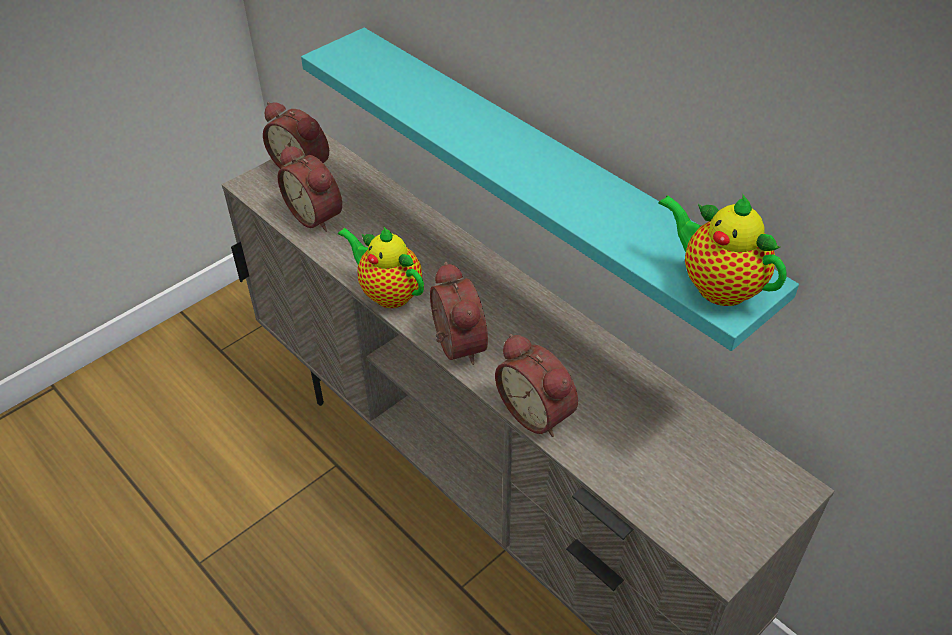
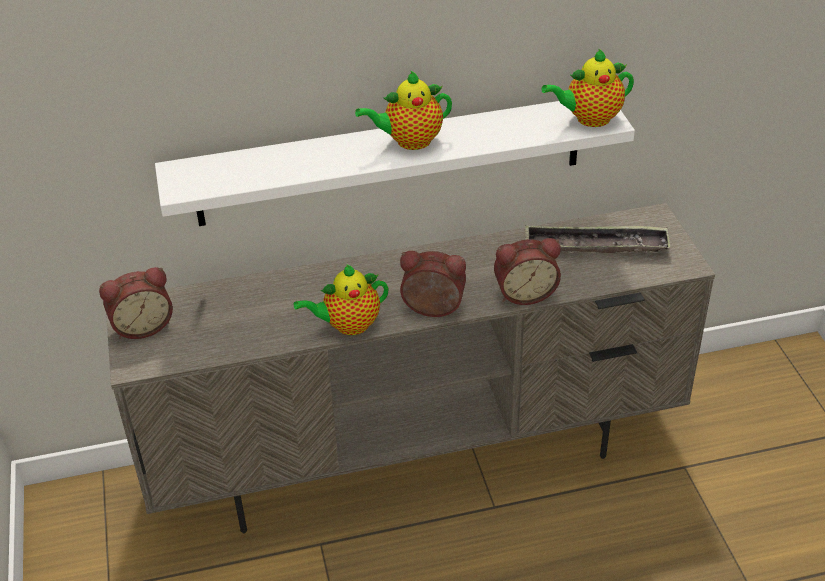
camera: 60 degrees left, 5 degrees down
(317, 215) = (217, 336): alarm clock -> none
(531, 159) = (409, 141): none -> teapot
(545, 176) = (390, 160): turquoise shelf -> white shelf
(678, 446) = (595, 245): none -> tray

